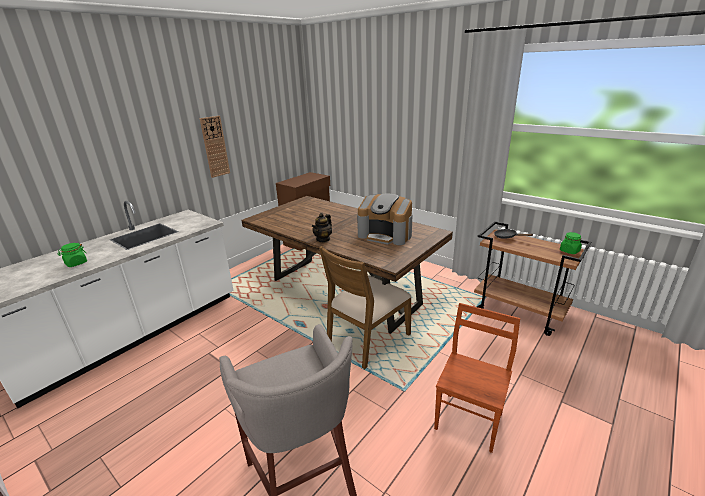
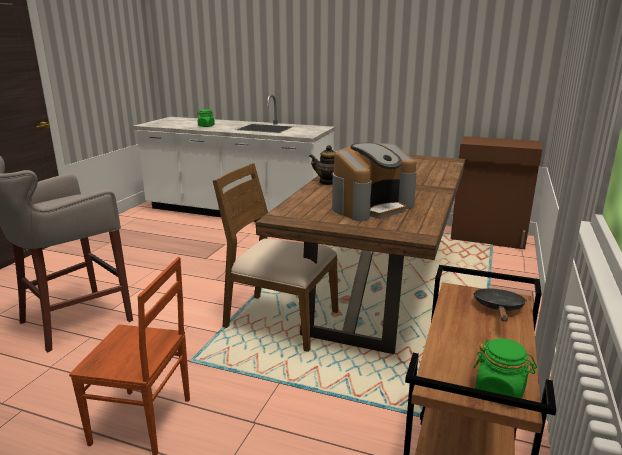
camera: 70 degrees right, 5 degrees down
(215, 147) = (387, 66): wall clock -> none
(385, 235) = (371, 207): coffee machine -> coffee machine turned 135 degrees counterclockwise

